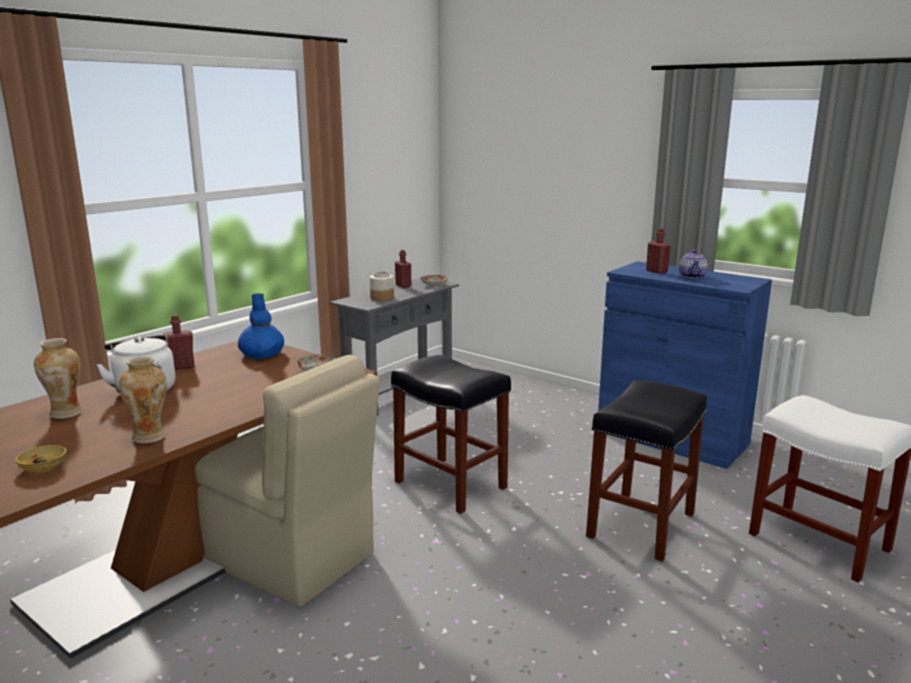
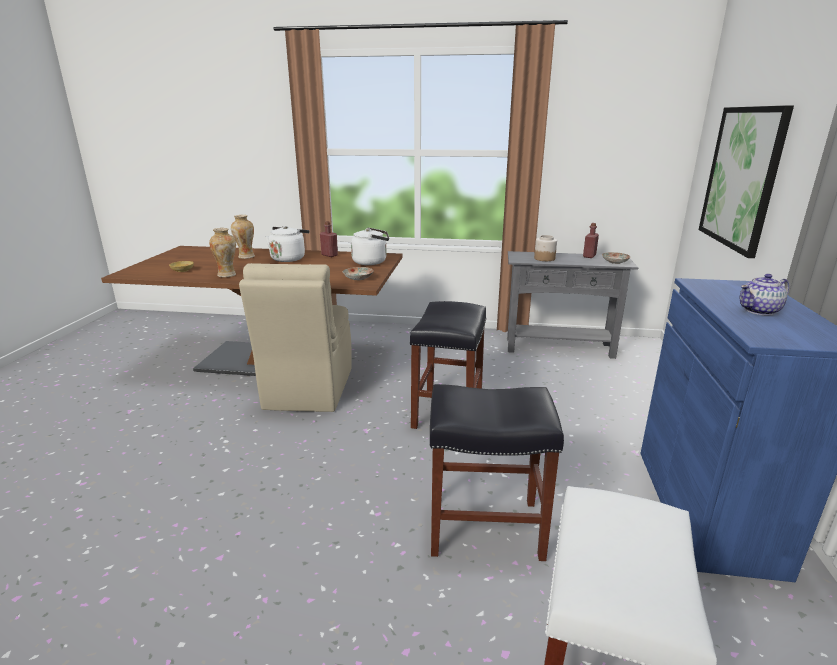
camera: 60 degrees right, 5 degrees up
(262, 354) = (372, 262): blue vase -> white kettle
(532, 188) = (741, 177): none -> picture
(656, 271) = (736, 294): red bottle -> none

